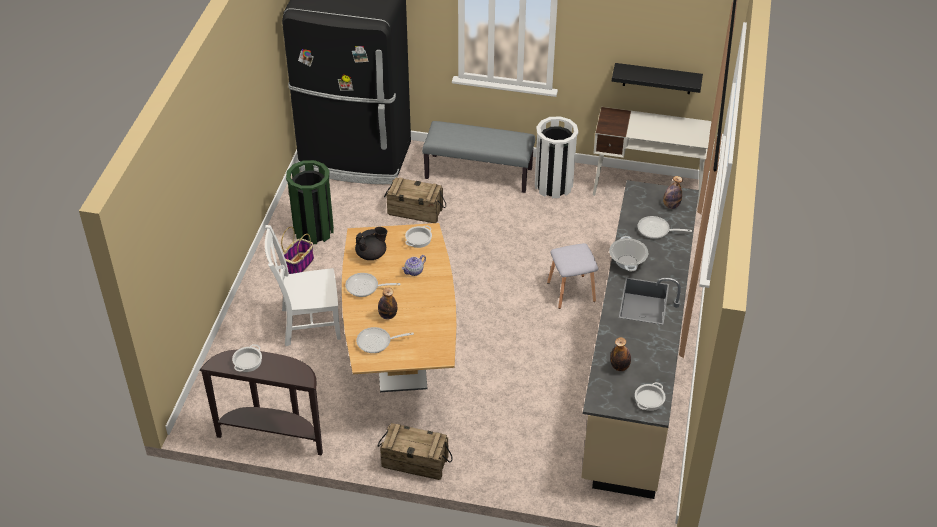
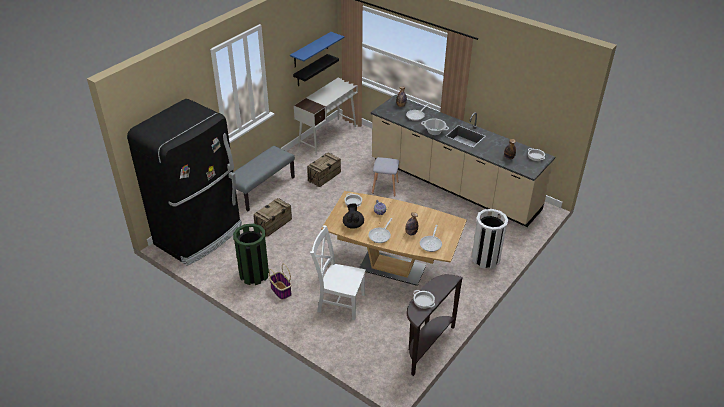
camera: 65 degrees left, 5 degrees down
(307, 324) = (339, 302): white chair -> white chair turned 90 degrees clockwise
(415, 462) = (479, 287): crate -> crate (324, 176)
(553, 185) = (297, 165): white trash can -> white trash can (485, 259)
(664, 49) = (311, 50): none -> blue shelf

